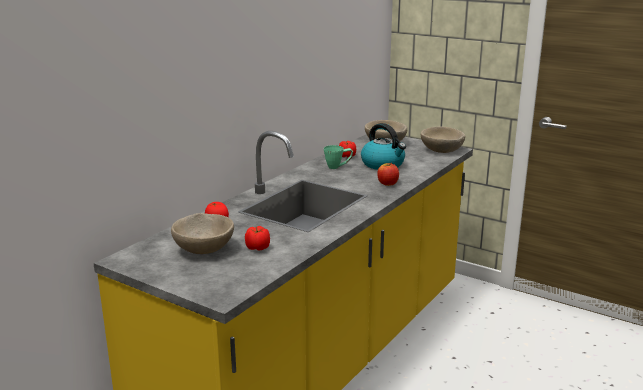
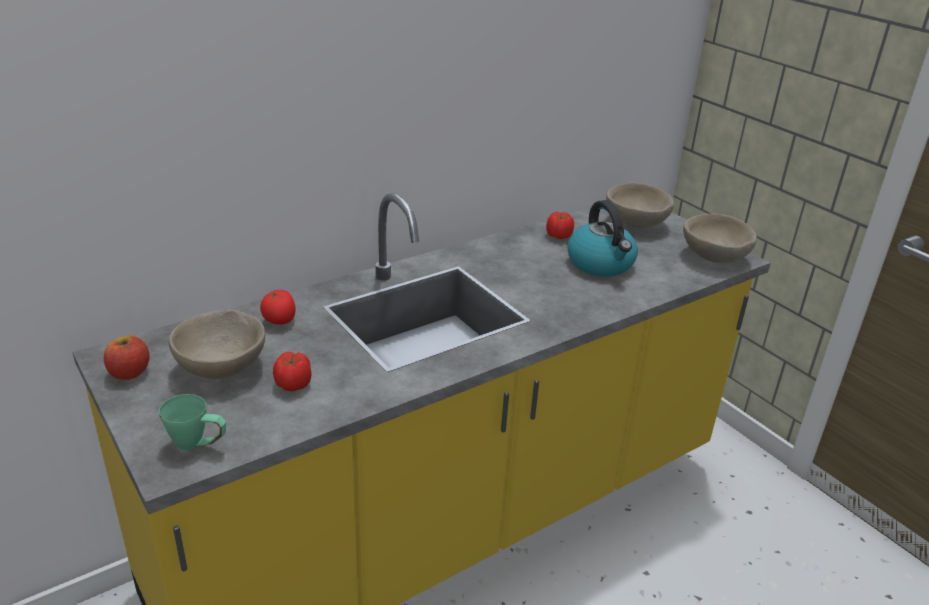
camera: 20 degrees right, 10 degrees up
(338, 167) = (529, 254): green mug -> green mug (198, 445)
(387, 183) = (579, 304): apple -> apple (129, 372)

